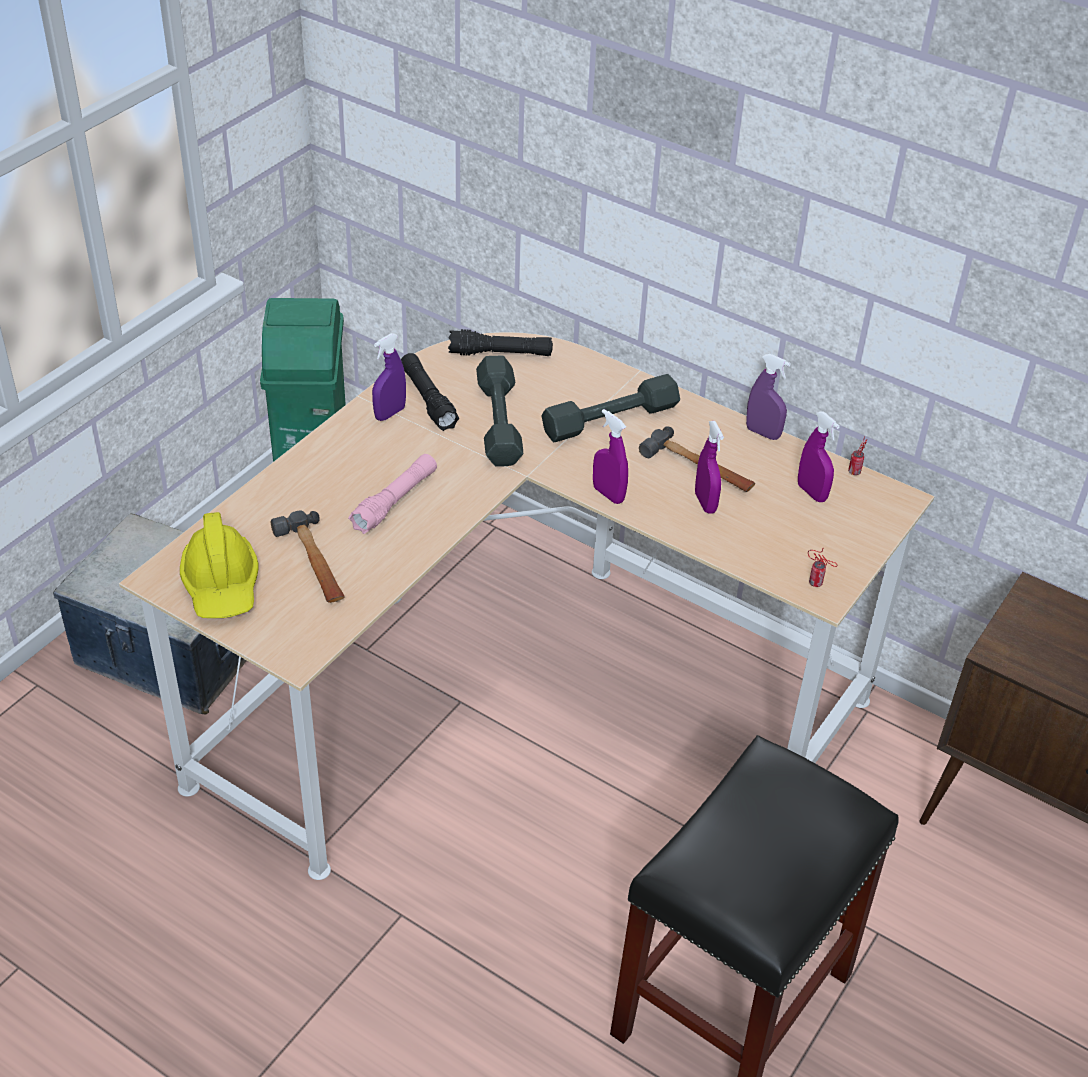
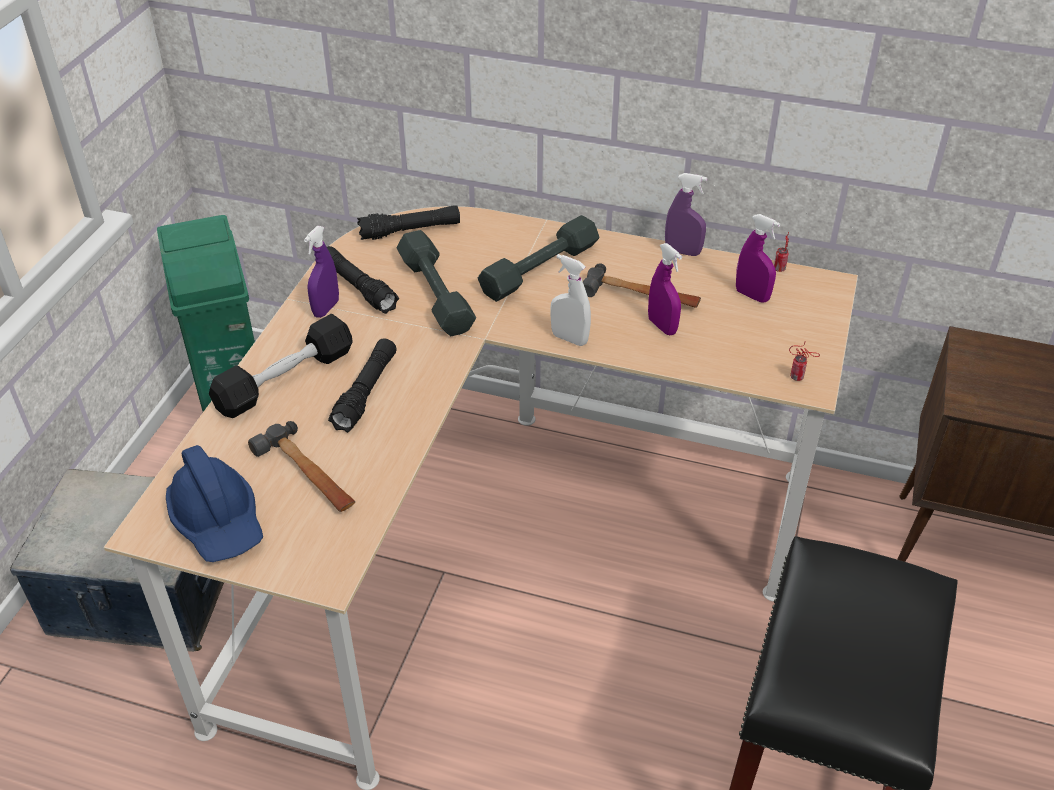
camera: 15 degrees left, 0 degrees up
(222, 584) = (218, 520): yellow hard hat -> blue hard hat
(327, 472) = (285, 379): none -> black dumbbell
(395, 501) = (366, 392): pink flashlight -> black flashlight
(608, 494) = (569, 339): purple spray bottle -> white spray bottle

